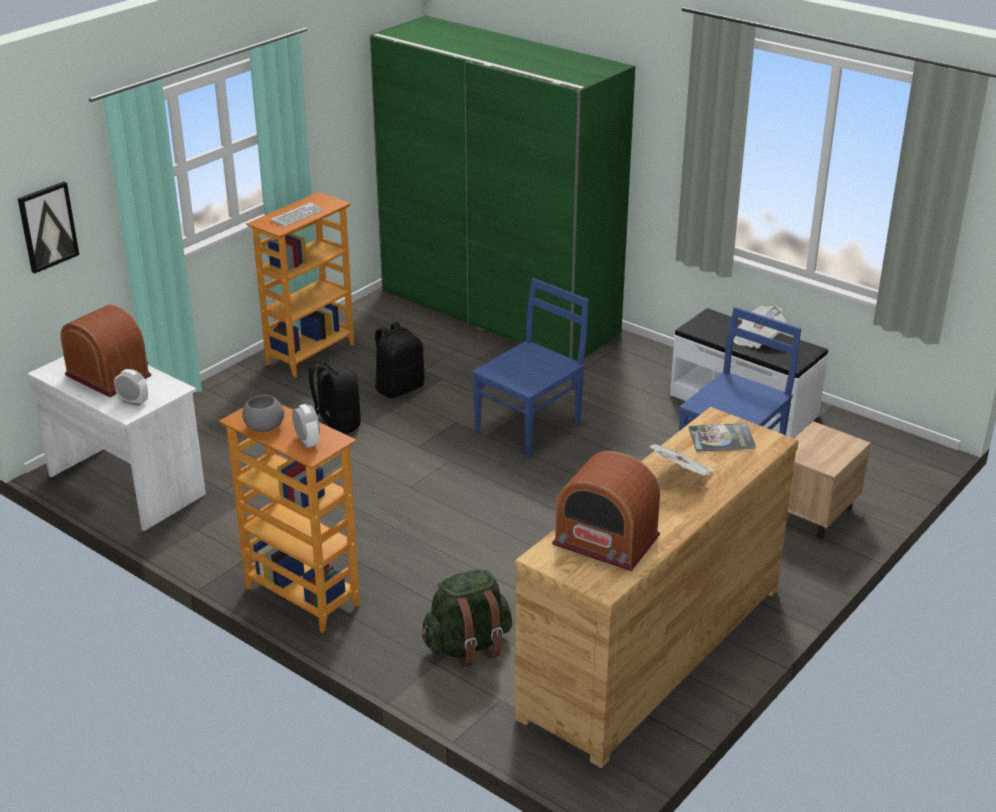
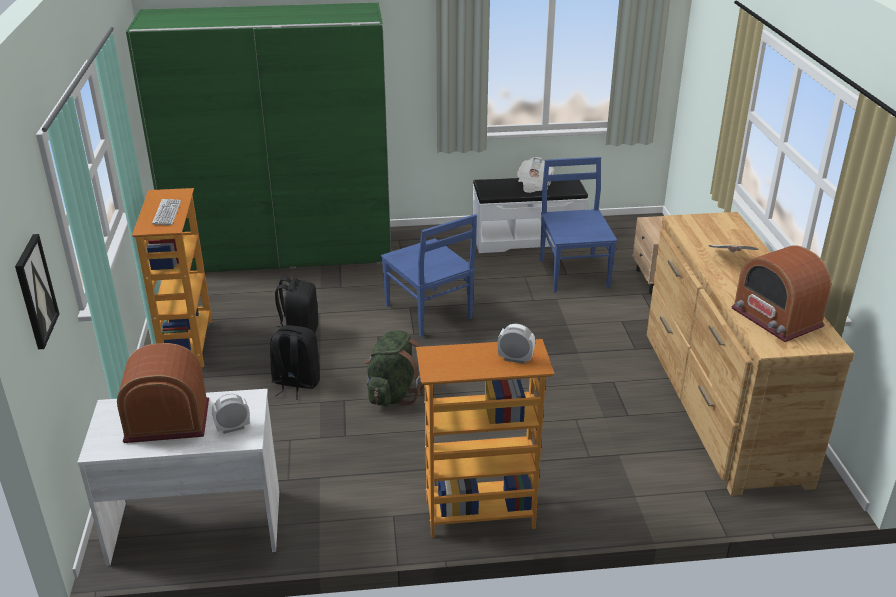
camera: 45 degrees left, 0 degrees up
(263, 427) = (464, 367): grey bowl -> none
(468, 646) = (632, 471): green backpack -> green backpack (393, 394)
(530, 425) = (429, 313): blue chair -> blue chair turned 150 degrees clockwise
(605, 541) = (776, 317): radio -> radio turned 75 degrees clockwise
(721, 438) = (705, 229): book -> none

